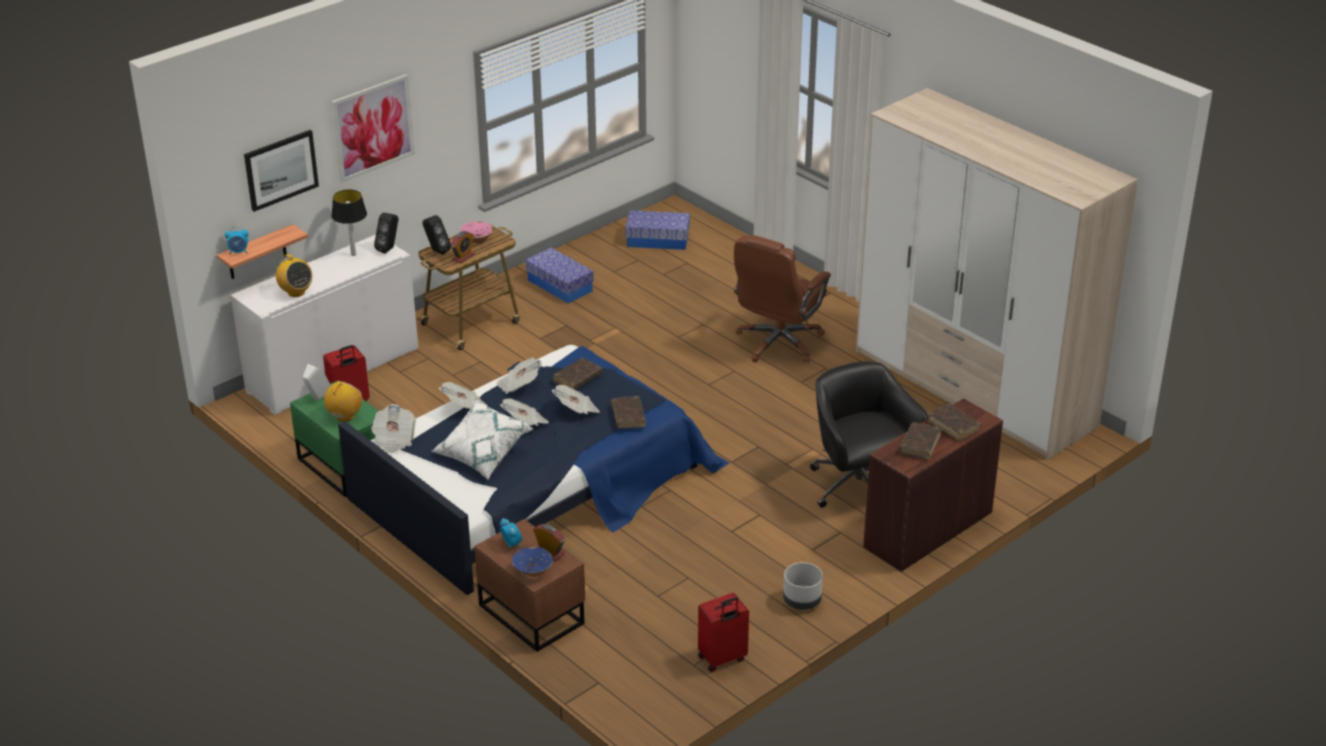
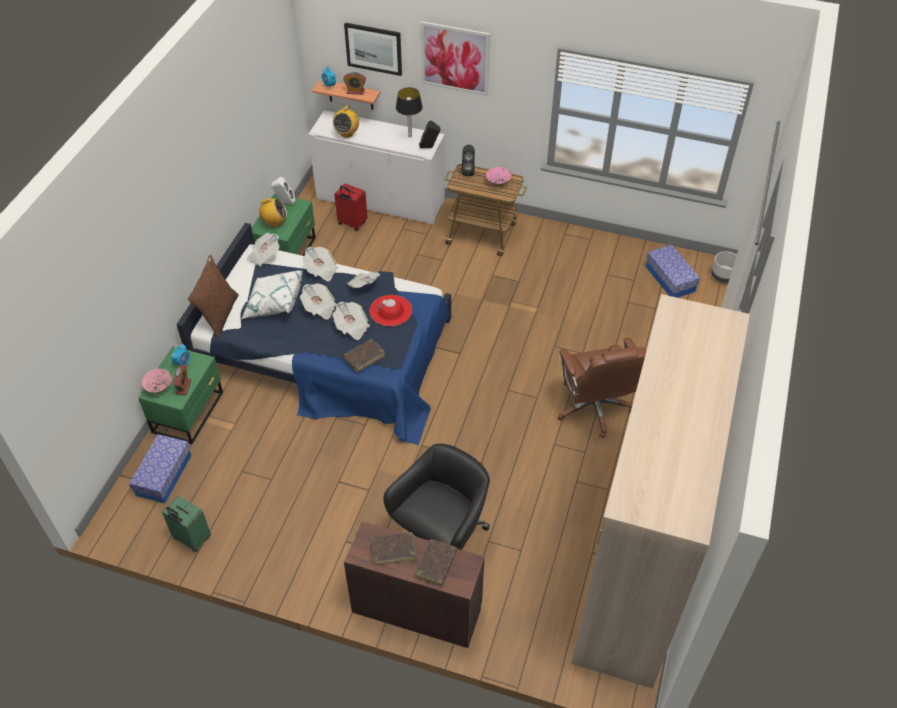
camera: 60 degrees right, 15 degrees up
(456, 500) = (218, 315): none -> brown pillow
(463, 257) = (470, 186): alarm clock -> alarm clock (355, 91)
(532, 612) = (190, 412): brown nightstand -> green nightstand
(533, 571) = (159, 387): blue bowl -> pink bowl
(559, 285) = (564, 255): storage box -> storage box (164, 475)
(577, 379) = (390, 310): brown book -> red hat
(722, 659) = (191, 539): red suitcase -> green suitcase
(778, 343) = (594, 408): brown office chair -> brown office chair turned 105 degrees counterclockwise
(802, 601) = (280, 560): grey planter -> grey planter (722, 276)

